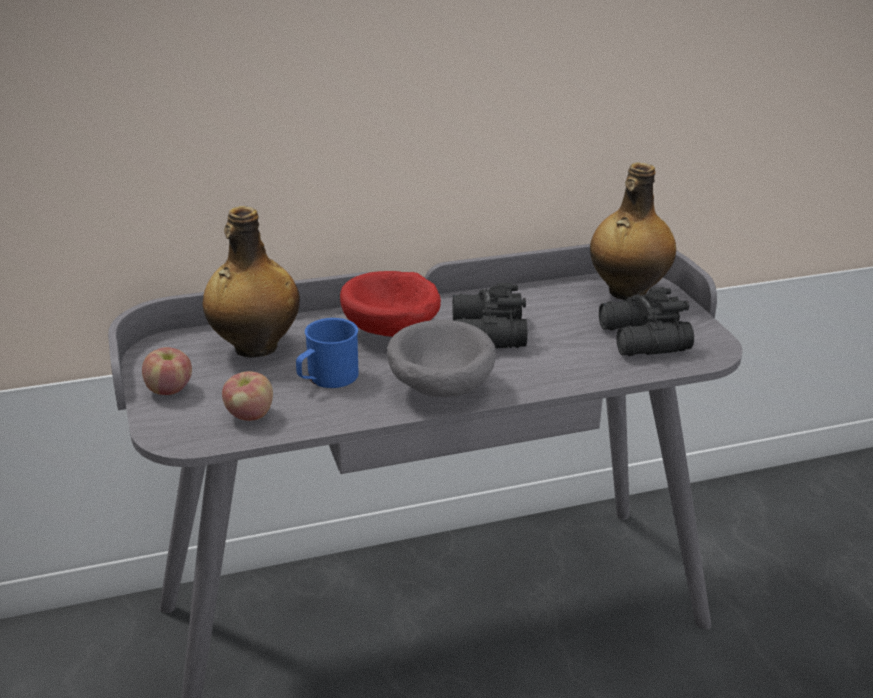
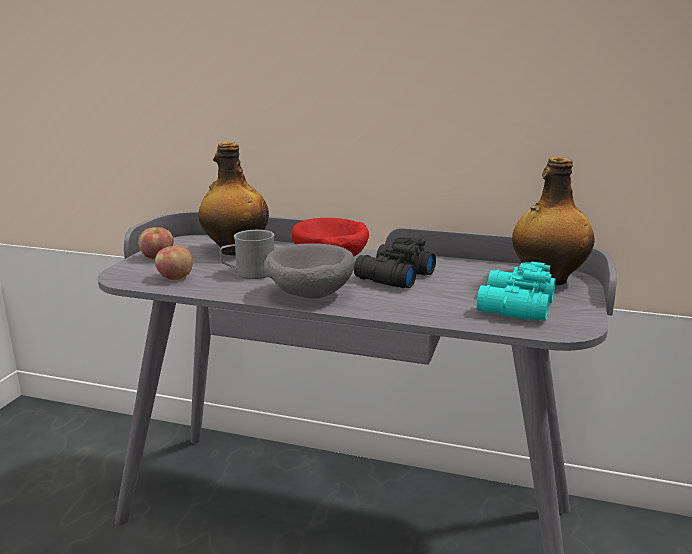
camera: 35 degrees right, 10 degrees down
(326, 379) = (248, 273): blue mug -> grey mug
(642, 340) = (513, 307): black binoculars -> turquoise binoculars

